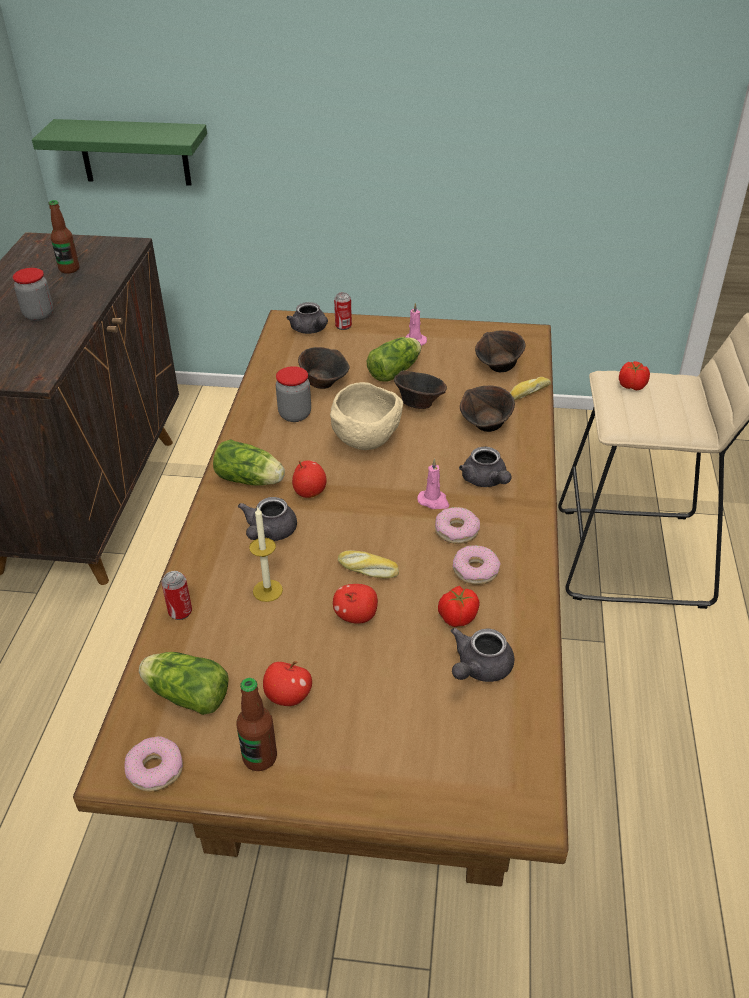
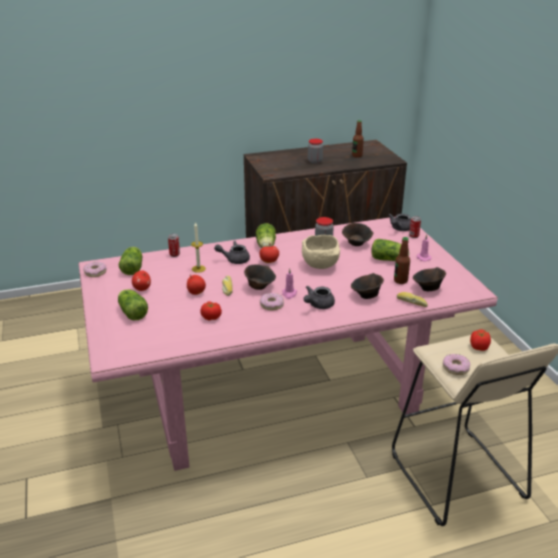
camera: 65 degrees right, 10 degrees down
(134, 152) = (444, 124): green shelf -> none
(260, 757) = (109, 291): bottle -> bottle (400, 281)
(373, 733) = (132, 312): none -> lettuce
(379, 675) = (278, 392): brown dining table -> pink dining table
(418, 403) = (366, 272): brown bowl -> brown bowl (259, 286)
(475, 570) = (247, 316): donut -> donut (456, 368)
(479, 668) = (182, 330): grey teapot -> none

